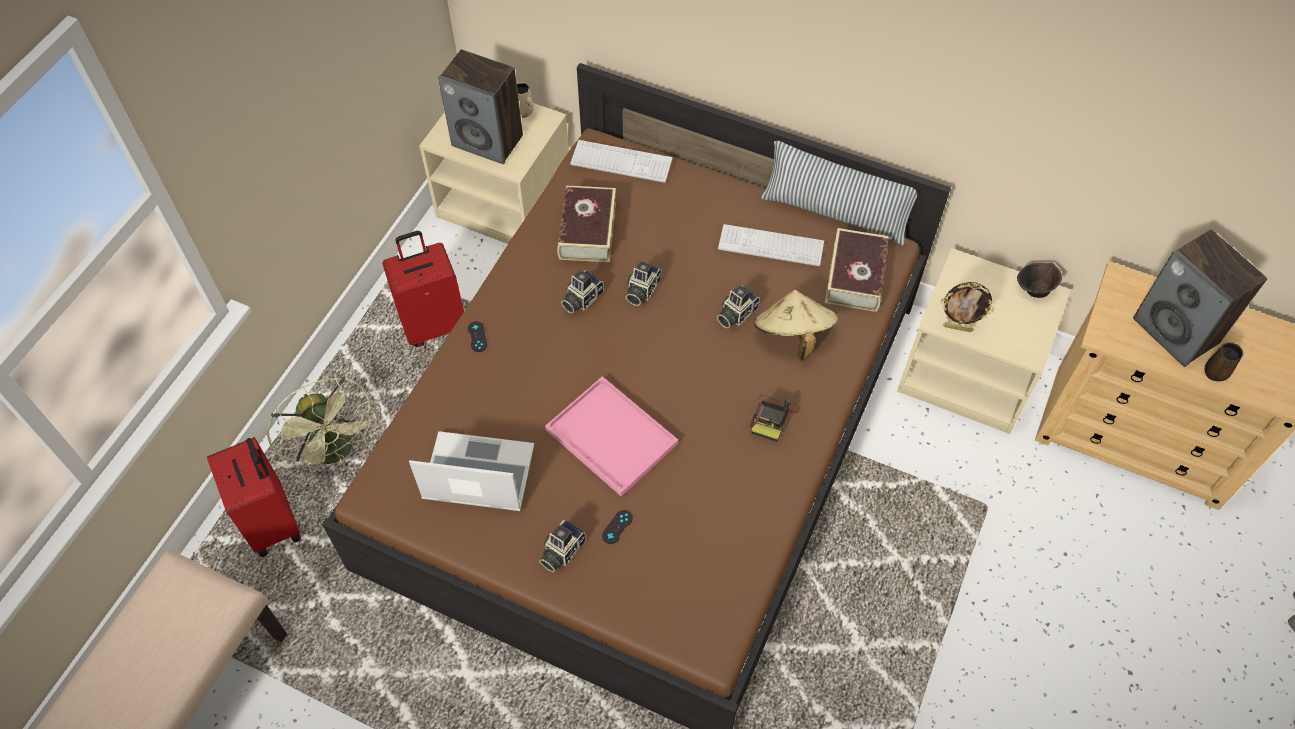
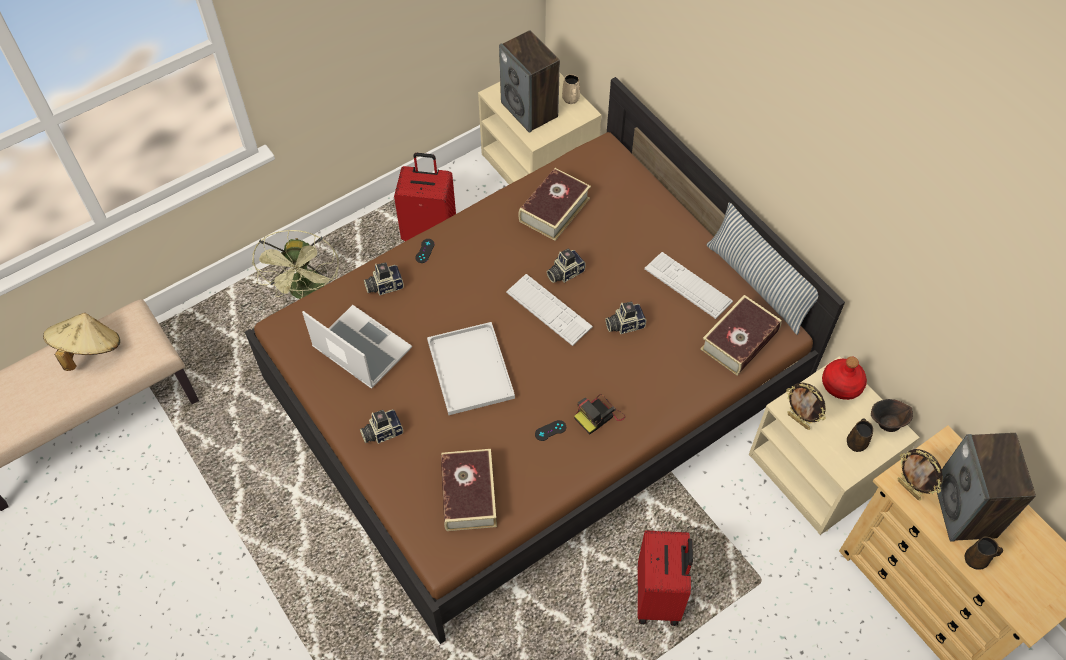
camera: 30 degrees right, 0 degrees up
(273, 522) = (237, 320): red suitcase -> red suitcase (659, 596)
(581, 299) = (516, 258): camera -> camera (384, 285)
(614, 437) = (472, 370): pink tray -> white tray
(617, 527) = (431, 435): black game controller -> black game controller (550, 430)
(621, 162) = (615, 169): keyboard -> keyboard (548, 310)
(698, 567) = (468, 494): none -> book
(792, 336) = (657, 362): beige hat -> beige hat (89, 350)
(971, 273) = (841, 384): none -> red bottle
(1021, 321) = (856, 442): none -> brown mug
(1118, 337) = (909, 489): none -> picture frame

